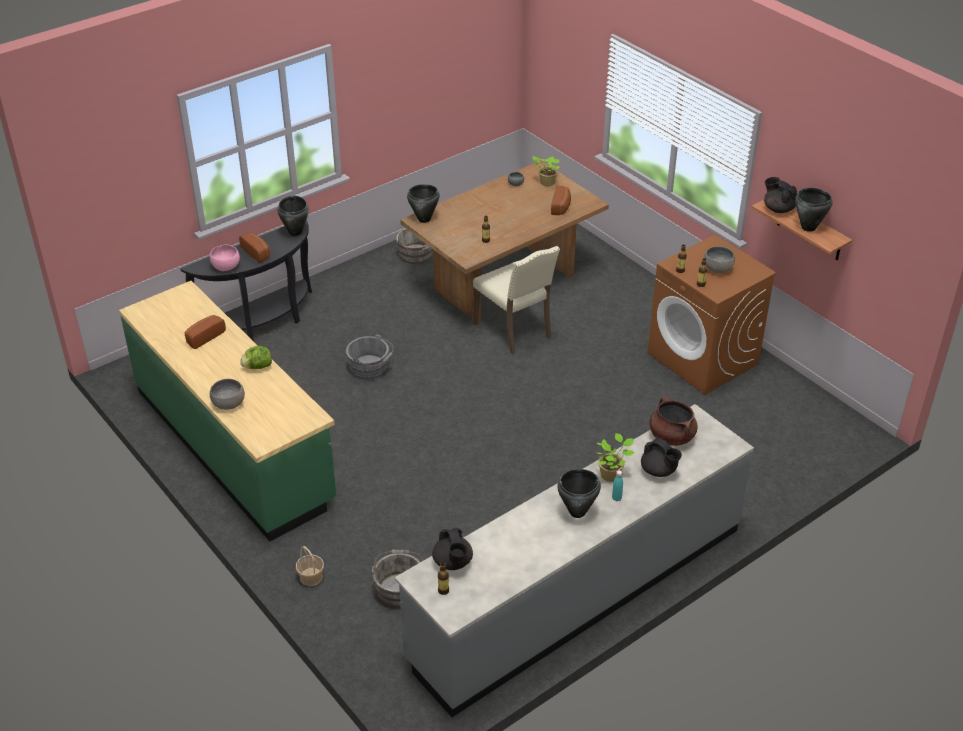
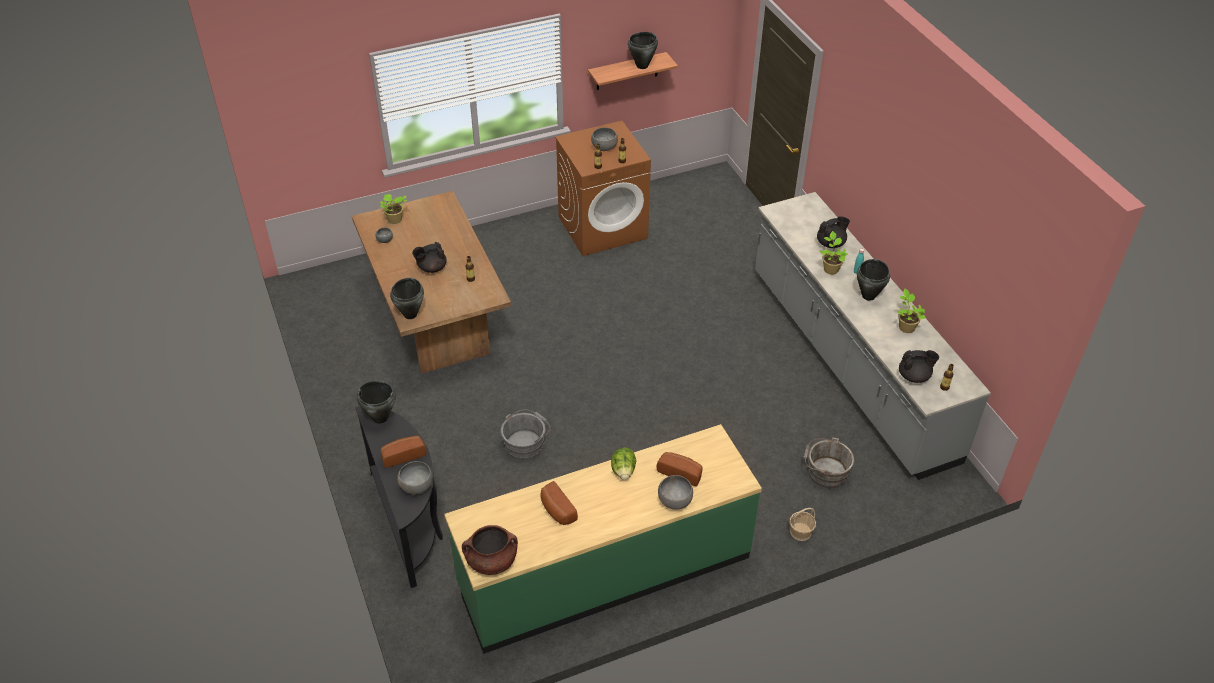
camera: 75 degrees left, 5 degrees up
(226, 266) = (416, 486): pink bowl -> grey bowl
(417, 255) = (356, 376): grey bucket -> none
(515, 330) = (514, 330): beige chair -> none
(535, 549) = (906, 327): none -> potted plant
(561, 207) = (441, 219): bread -> bread (680, 472)
(671, 436) = (793, 228): brown cooking pot -> brown cooking pot (491, 561)
(778, 209) = (610, 72): black teapot -> black teapot (431, 268)

